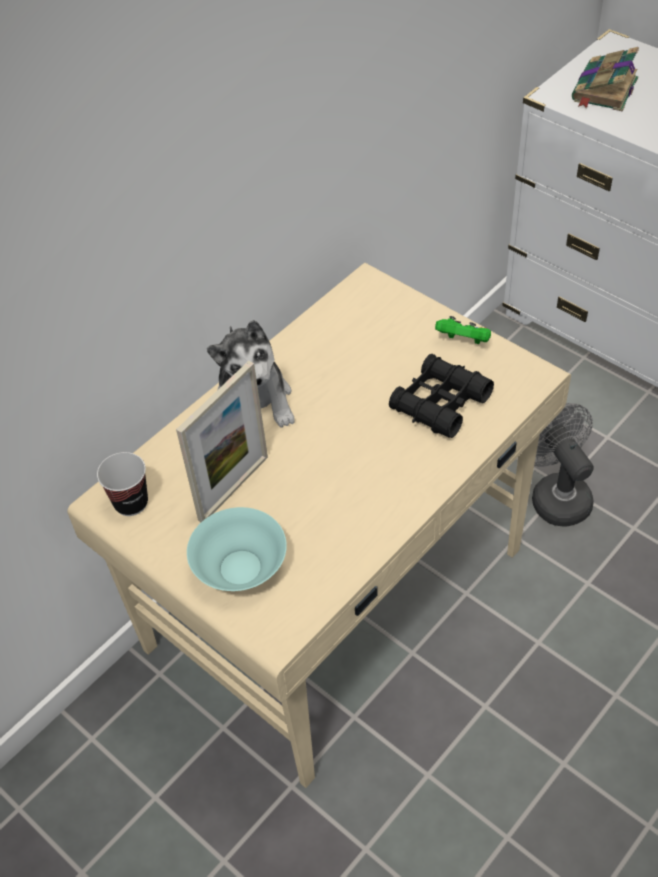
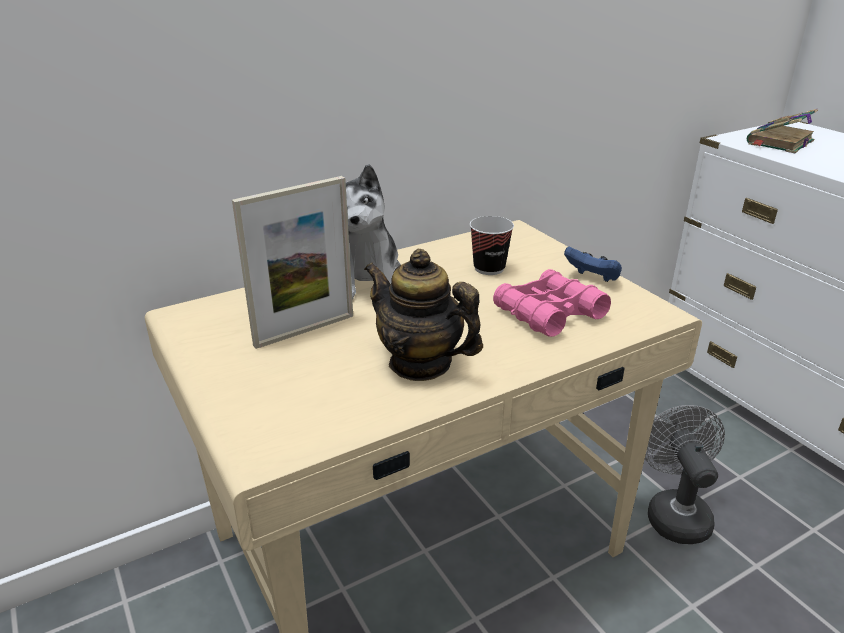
camera: 15 degrees right, 20 degrees down
(131, 503) = (202, 320): cup -> cup (489, 268)
(240, 567) = (265, 389): turquoise bowl -> none
(354, 499) = (420, 363): none -> teapot
(440, 403) = (549, 313): black binoculars -> pink binoculars
(464, 341) = (592, 278): green game controller -> blue game controller

